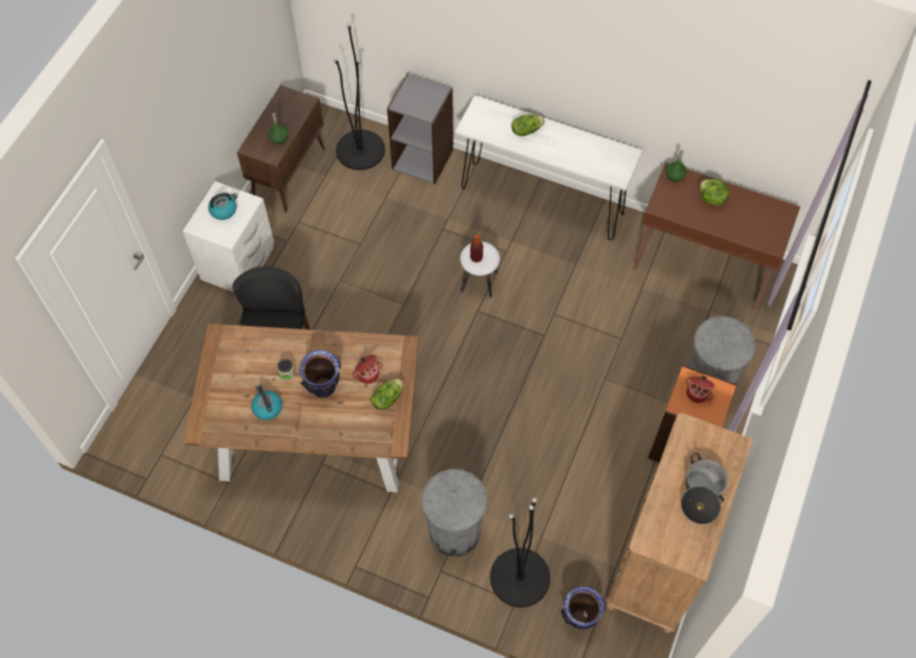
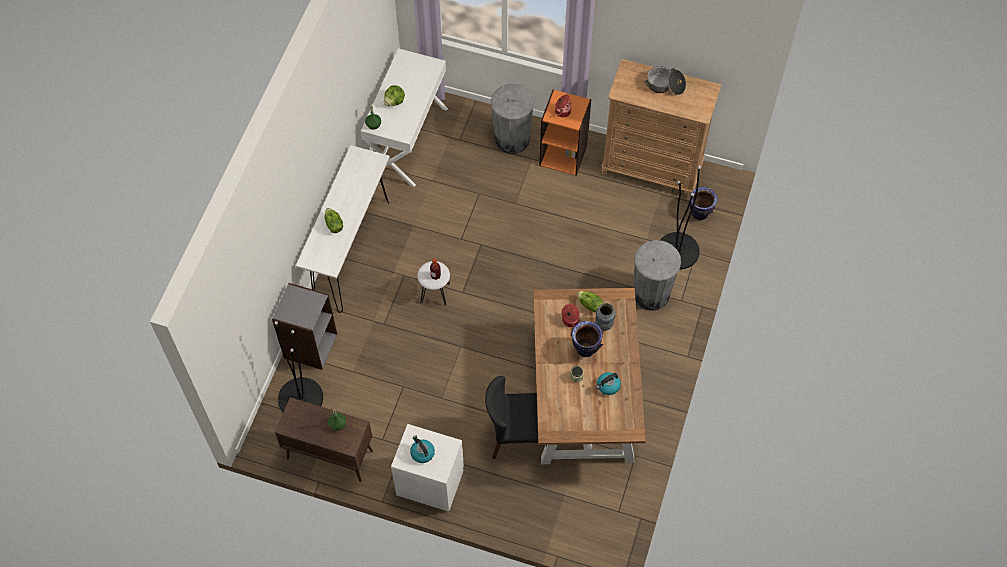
camera: 95 degrees left, 0 degrees up
(356, 413) = (604, 324): none -> vase
(703, 264) = (408, 140): brown console table -> white console table

